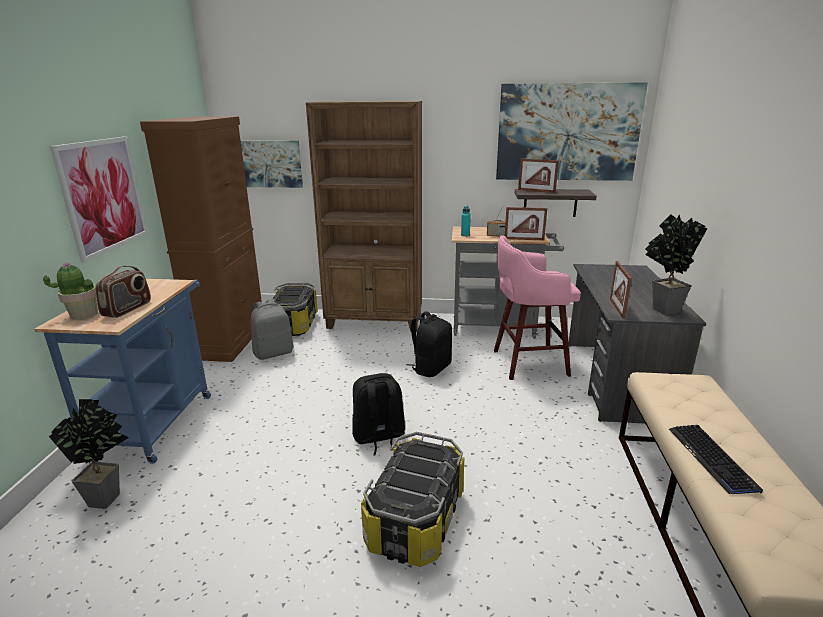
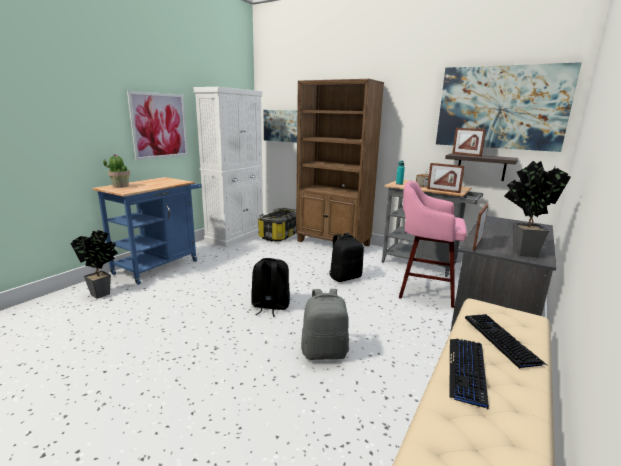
camera: 25 degrees right, 5 degrees down
(127, 309) = (142, 187): radio -> none
(230, 340) = (235, 236): brown cabinet -> white cabinet
(274, 353) = (253, 247): grey backpack -> grey backpack (324, 352)
(415, 519) = (246, 358): storage box -> none
(703, 414) = (501, 340): none -> keyboard

